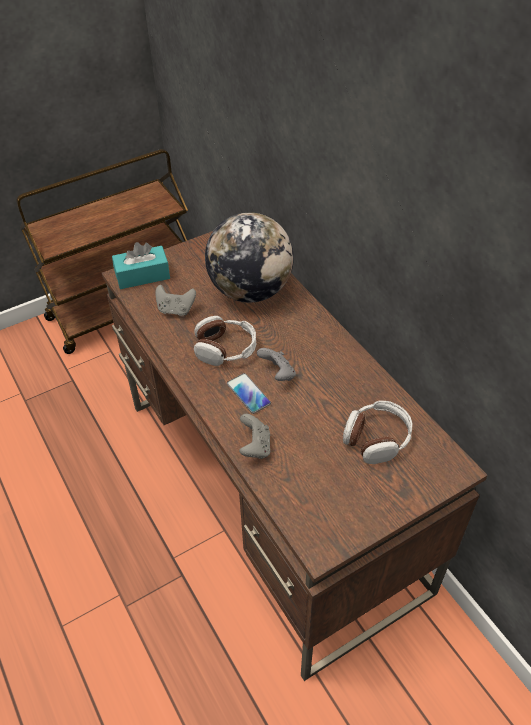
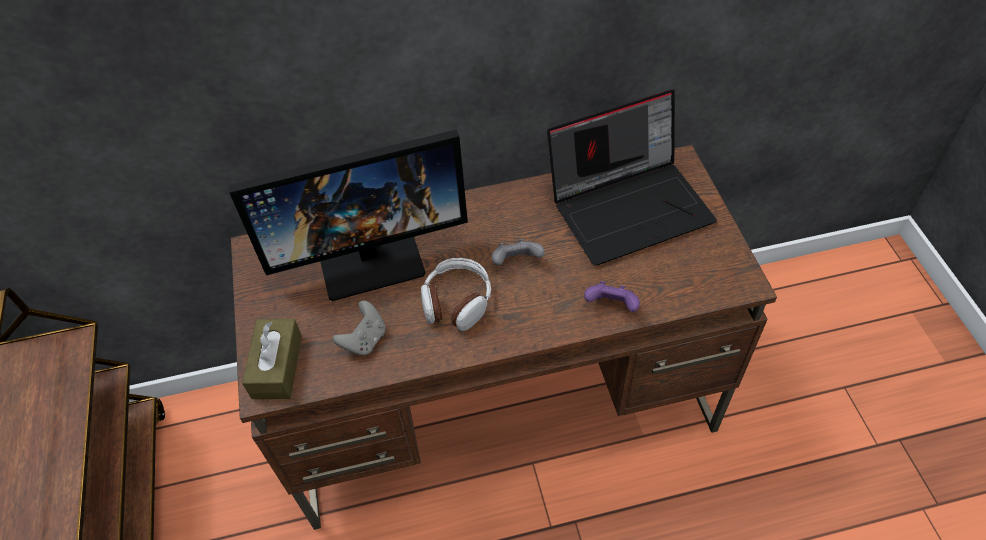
camera: 70 degrees left, 5 degrees up
(142, 275) = (277, 366): turquoise tissue box -> brown tissue box
(248, 394) = (535, 295): phone -> none
(250, 290) = (370, 256): globe -> monitor
(255, 447) = (611, 306): grey game controller -> purple game controller
(376, 438) = (630, 205): headphones -> laptop

